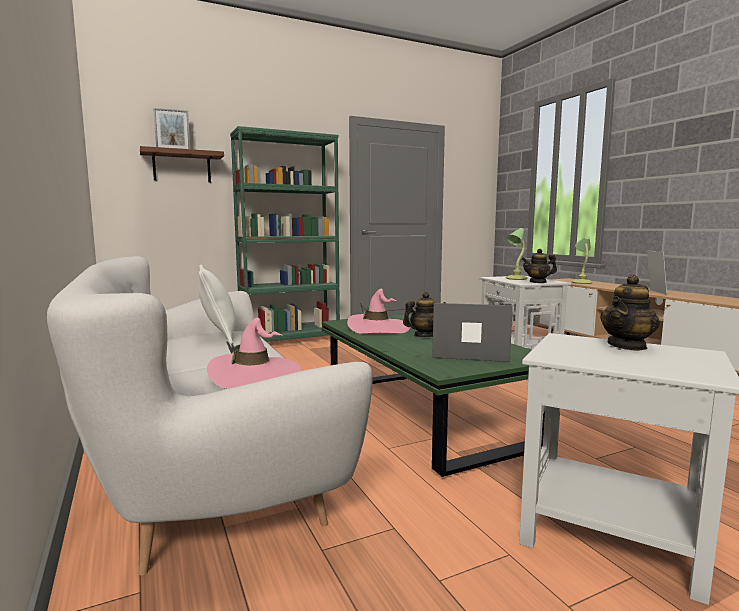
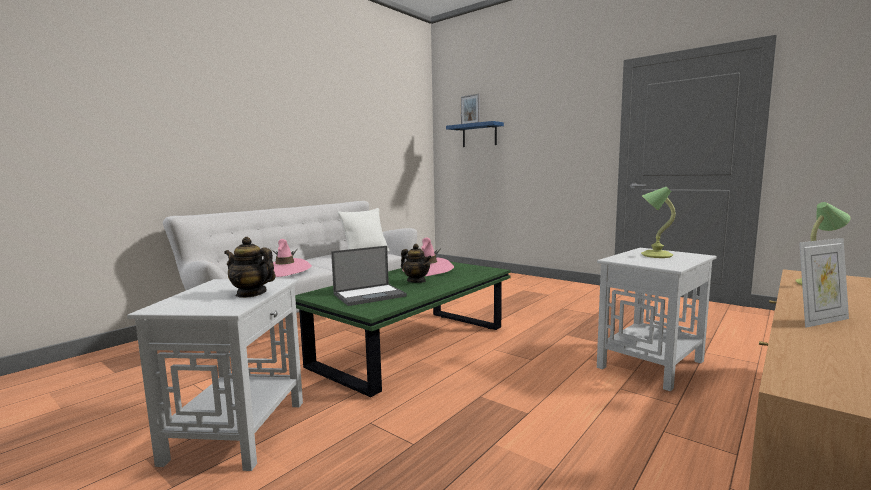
camera: 65 degrees right, 0 degrees up
(182, 167) = (479, 135): brown shelf -> blue shelf
(290, 340) = (535, 281): green bookcase -> none
(469, 352) = (370, 295): laptop -> laptop turned 75 degrees clockwise
(538, 282) = (641, 262): teapot -> none

